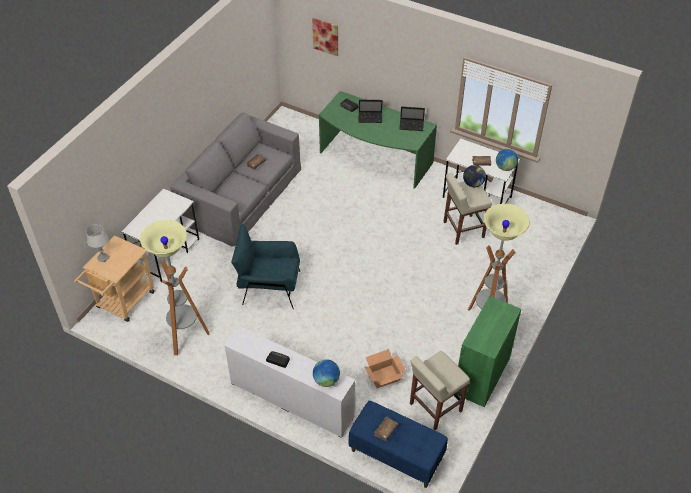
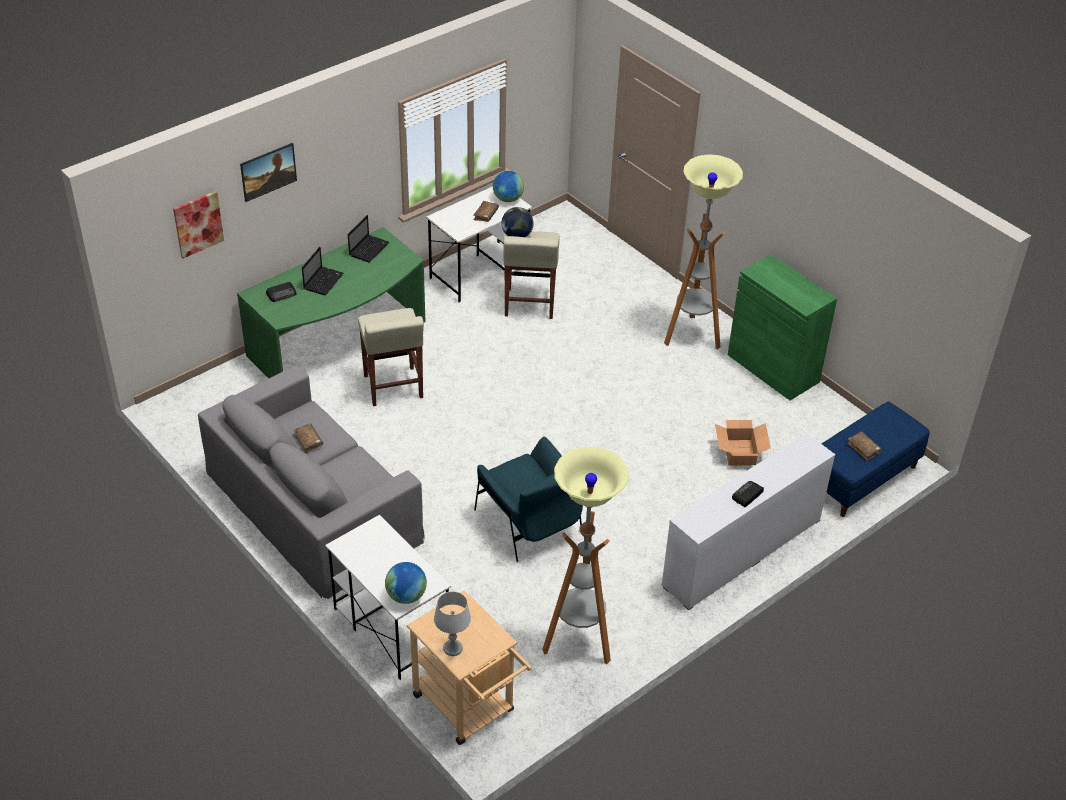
camera: 70 degrees left, 5 degrees down
(269, 288) = (530, 523): blue armchair -> blue armchair turned 60 degrees counterclockwise
(326, 380) = (799, 459): globe -> globe (406, 596)
(370, 43) = (269, 181): none -> picture
(435, 408) = (805, 423): beige stool -> beige stool (393, 387)

